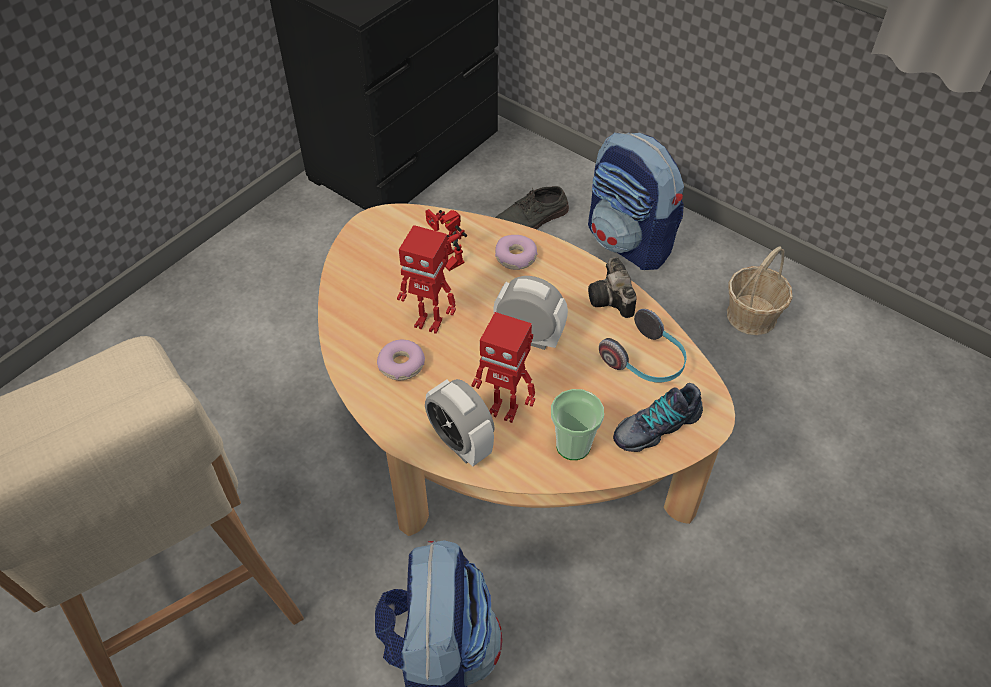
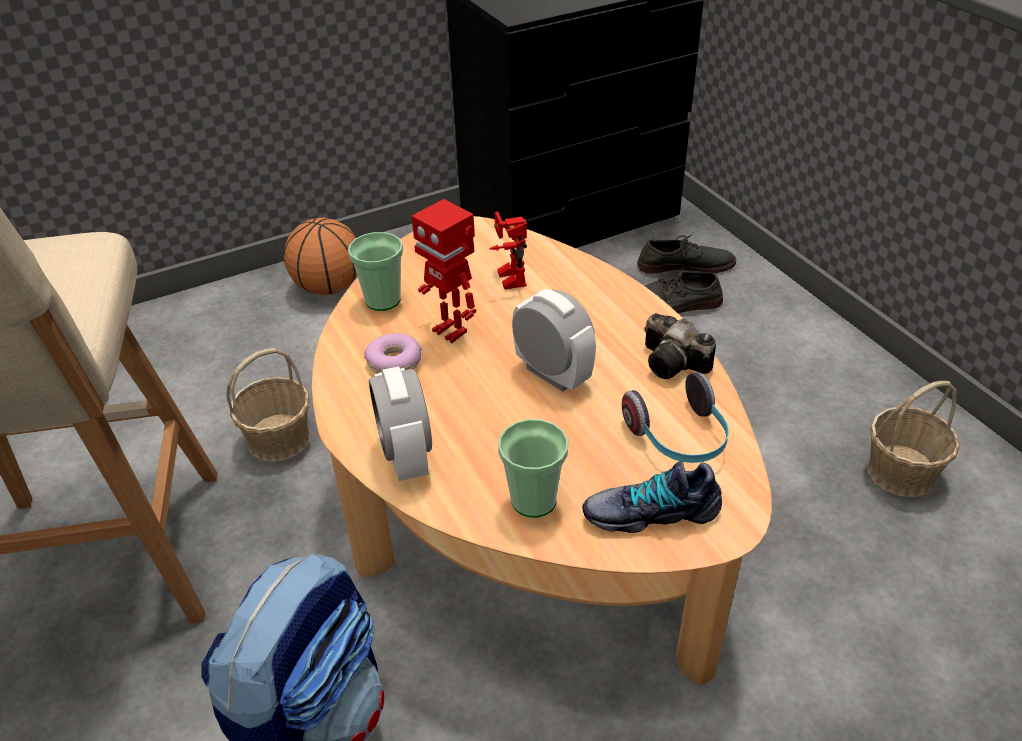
camera: 25 degrees right, 10 degrees down
(226, 286) = (329, 287): none -> basketball
(270, 444) = (280, 439): none -> basket
(355, 310) = (383, 300): none -> cup
(504, 409) = (477, 438): toy robot -> none
(516, 257) = (586, 295): donut -> none
(523, 179) = (685, 265): none -> grey shoe
(612, 300) = (675, 364): camera -> camera turned 60 degrees counterclockwise
(629, 242) = (779, 354): backpack -> none

